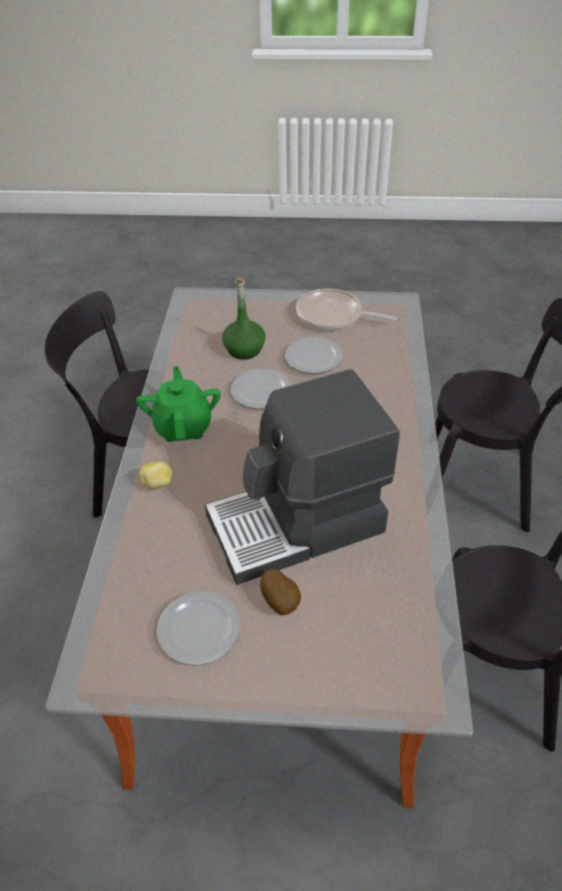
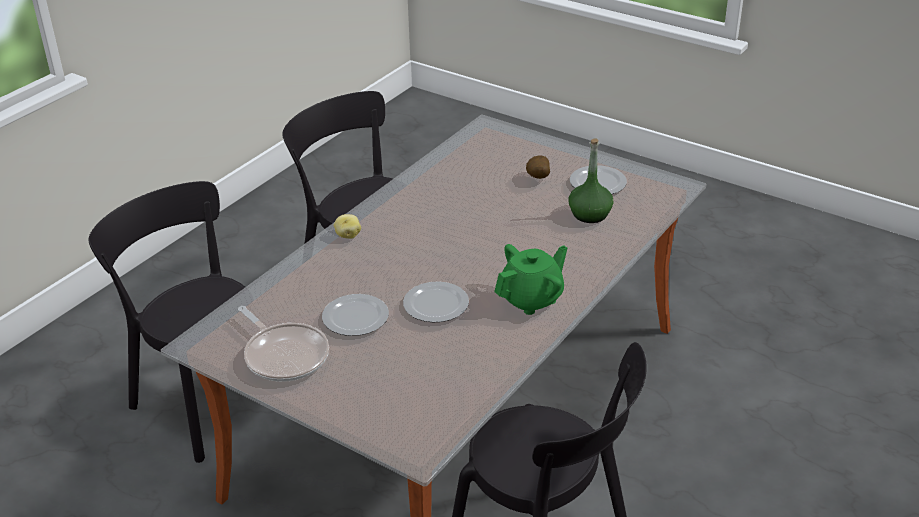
camera: 150 degrees left, 10 degrees down
(158, 484) = (580, 264): potato -> potato (348, 235)
(183, 427) = (531, 299): green teapot -> green teapot turned 150 degrees counterclockwise
(244, 349) = (415, 352): green bottle -> green bottle (589, 214)
(298, 525) = (493, 207): coffee machine -> none

